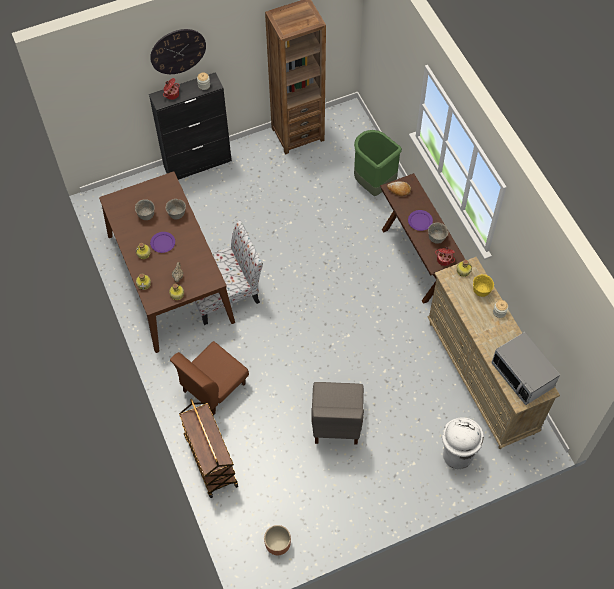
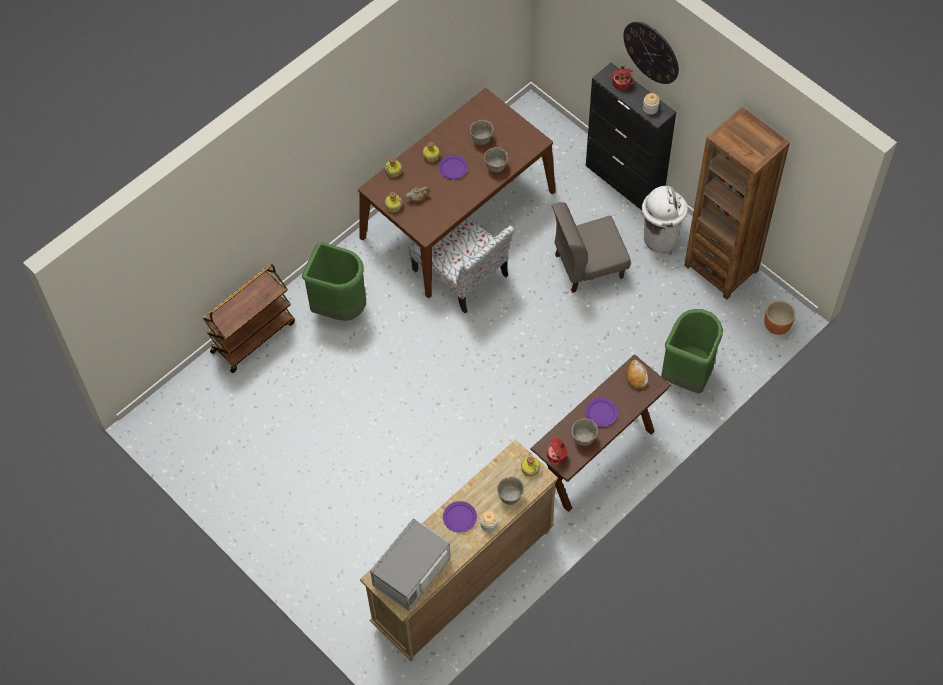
camera: 70 degrees right, 0 degrees up
(213, 387) = (339, 307): brown chair -> green trash can
(278, 545) = (181, 434): brown planter -> brown planter (776, 325)
(336, 422) = (344, 442): grey chair -> grey chair (588, 266)
(457, 455) = (350, 581): white trash can -> white trash can (660, 238)
(481, 291) = (510, 496): yellow bowl -> grey bowl
(487, 329) = (459, 518): none -> purple plate

